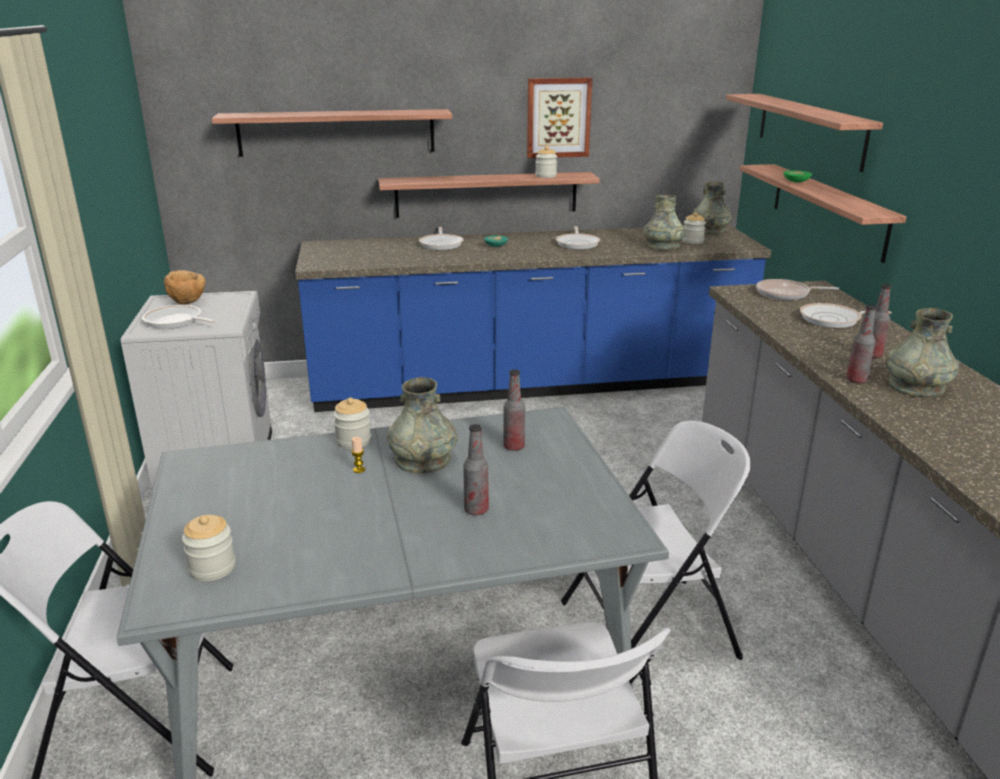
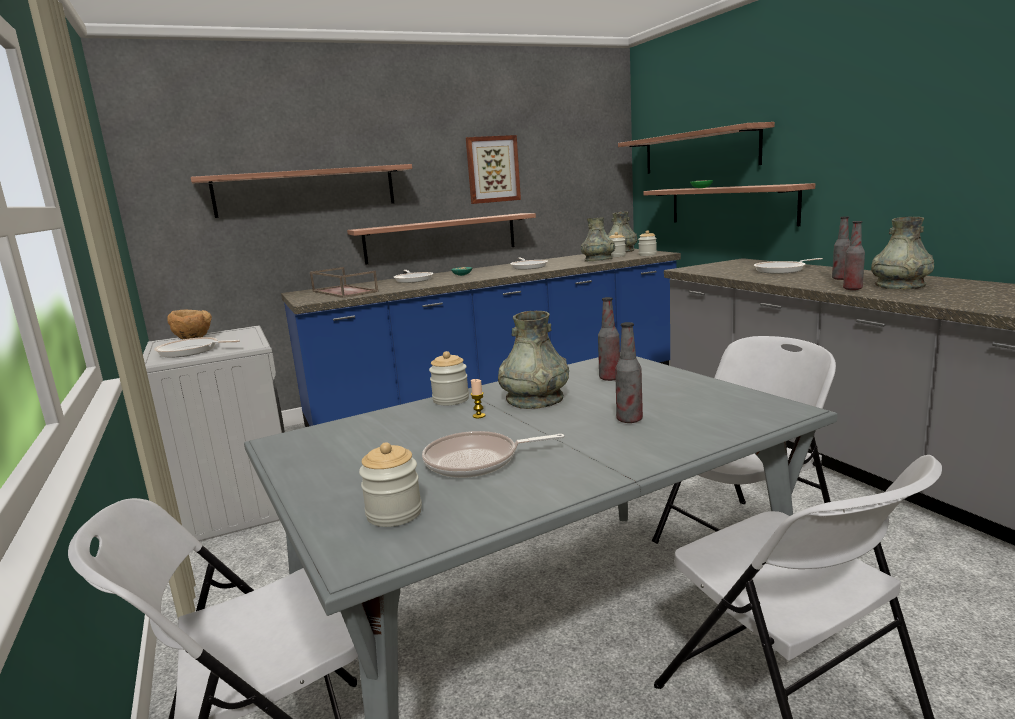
camera: 15 degrees left, 10 degrees down
(358, 253) = (343, 291): none -> brown tray
(546, 176) = (490, 216): jar -> jar (647, 255)
(786, 294) = (727, 265): frying pan -> frying pan (477, 461)

